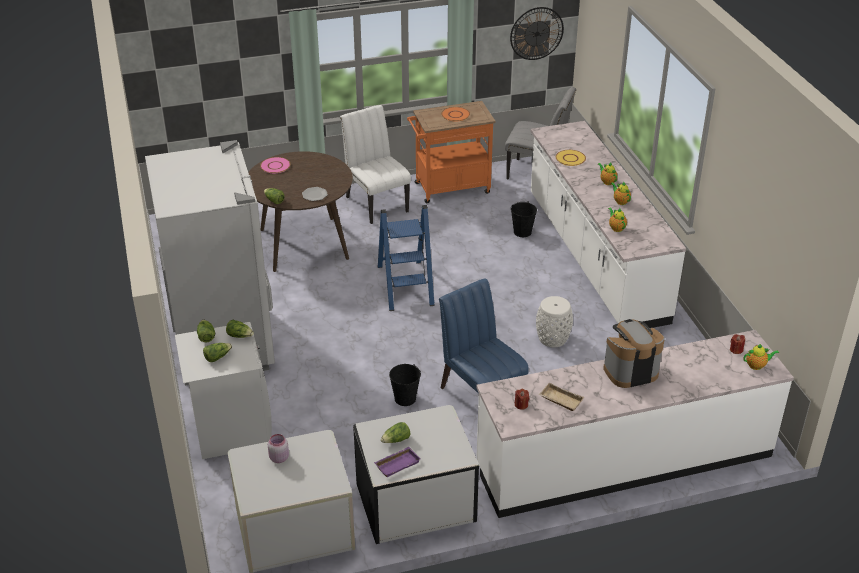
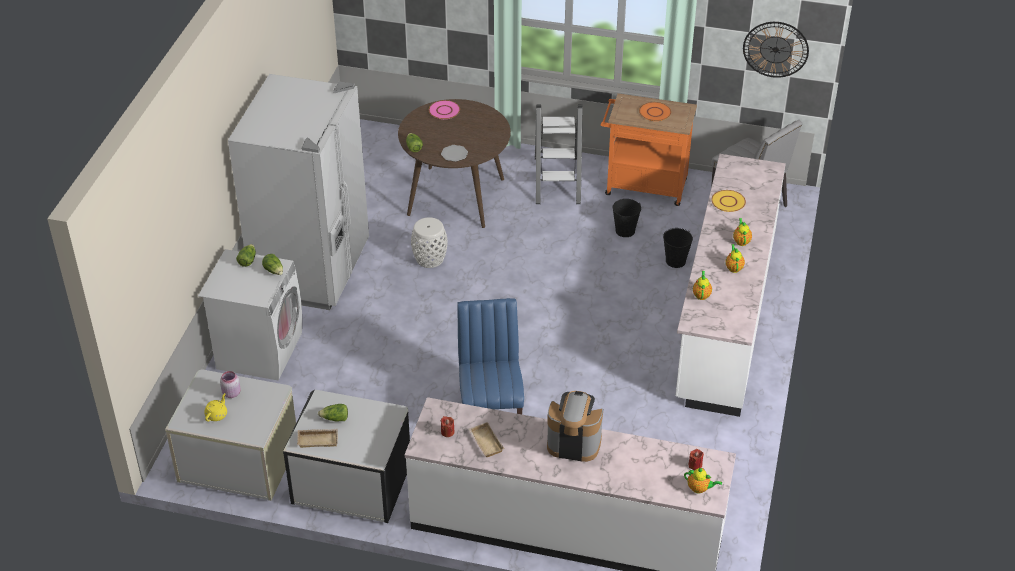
camera: 30 degrees right, 5 degrees up
(217, 357) = (241, 283): lettuce -> none
(281, 482) = (217, 414): none -> yellow teapot
(377, 205) = (557, 179): white chair -> grey step ladder
(397, 463) = (318, 439): purple tray -> beige tray
(405, 285) = (514, 274): blue step ladder -> none
(405, 398) = (422, 385): black bucket -> black bucket (625, 230)
(552, 339) = (606, 383): white stool -> white stool (429, 259)

